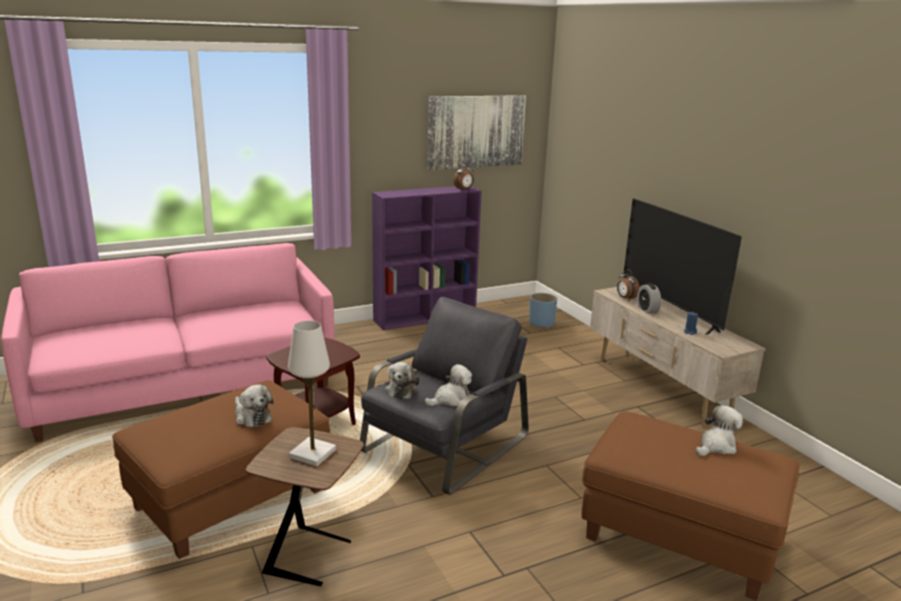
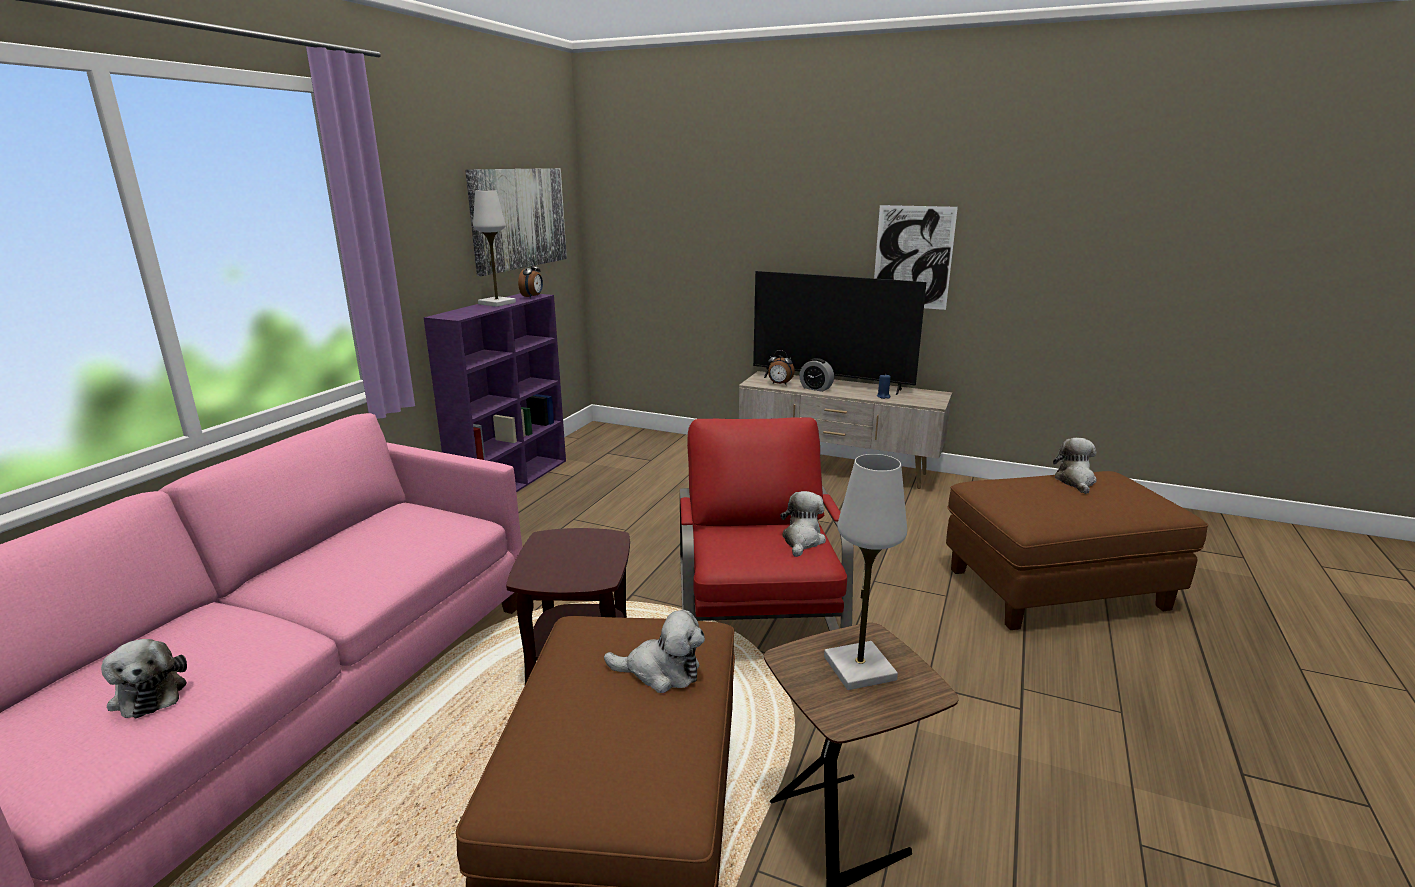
camera: 40 degrees left, 0 degrees up
(401, 389) = (739, 553): plush toy -> plush toy (149, 693)
(431, 190) = (497, 303): none -> white table lamp
(444, 445) = (757, 609): grey armchair -> red armchair
(541, 323) = (646, 447): blue planter -> none
(751, 211) = (913, 257): none -> picture

